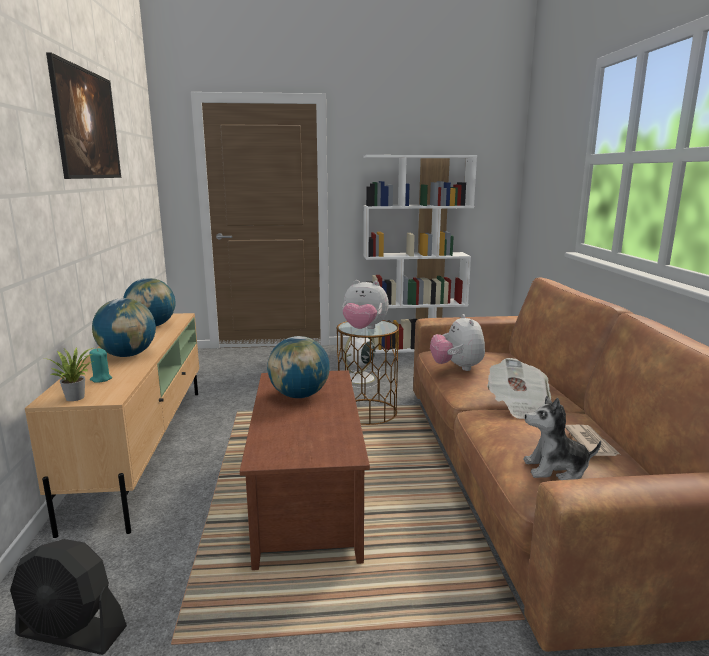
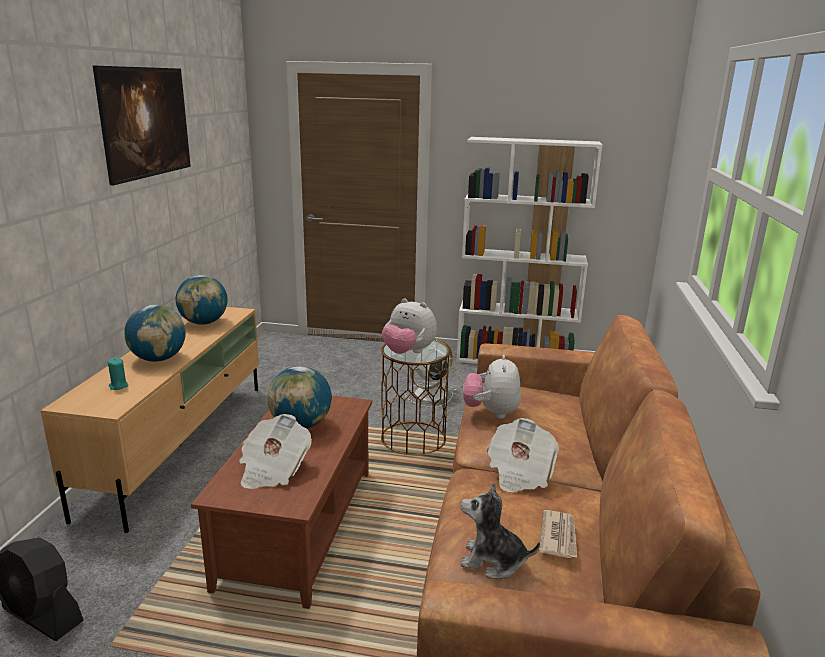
camera: 15 degrees right, 5 degrees up
(76, 397) = (86, 404): potted plant -> none
(301, 431) = (273, 469): none -> newspaper

